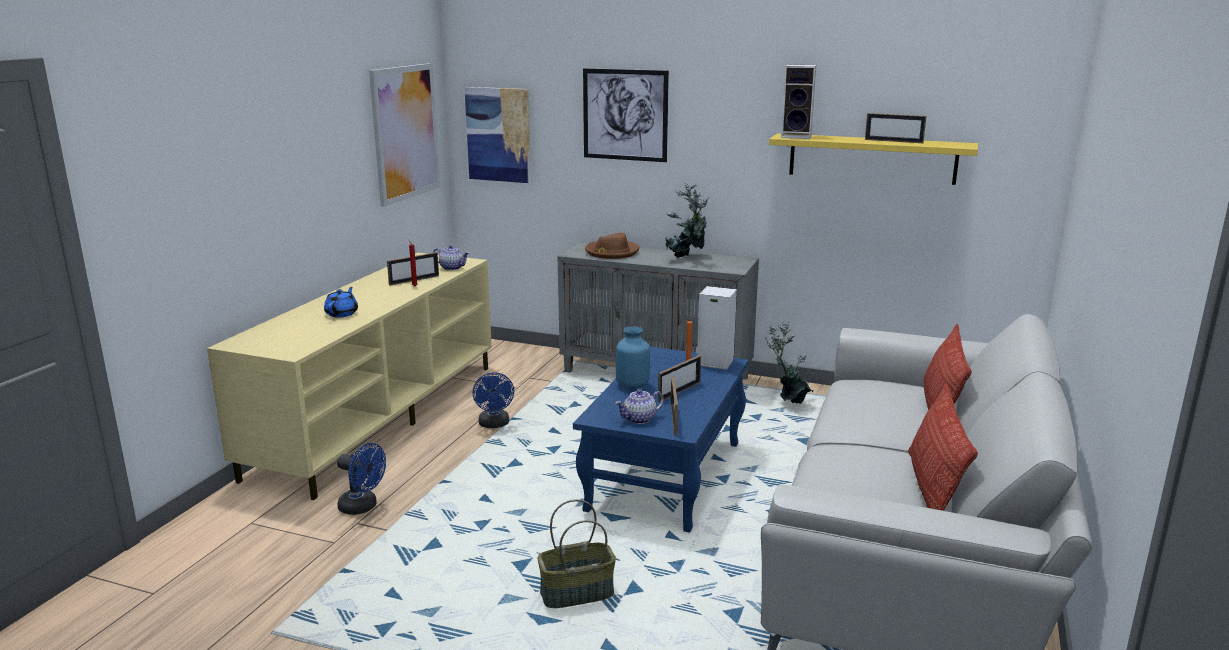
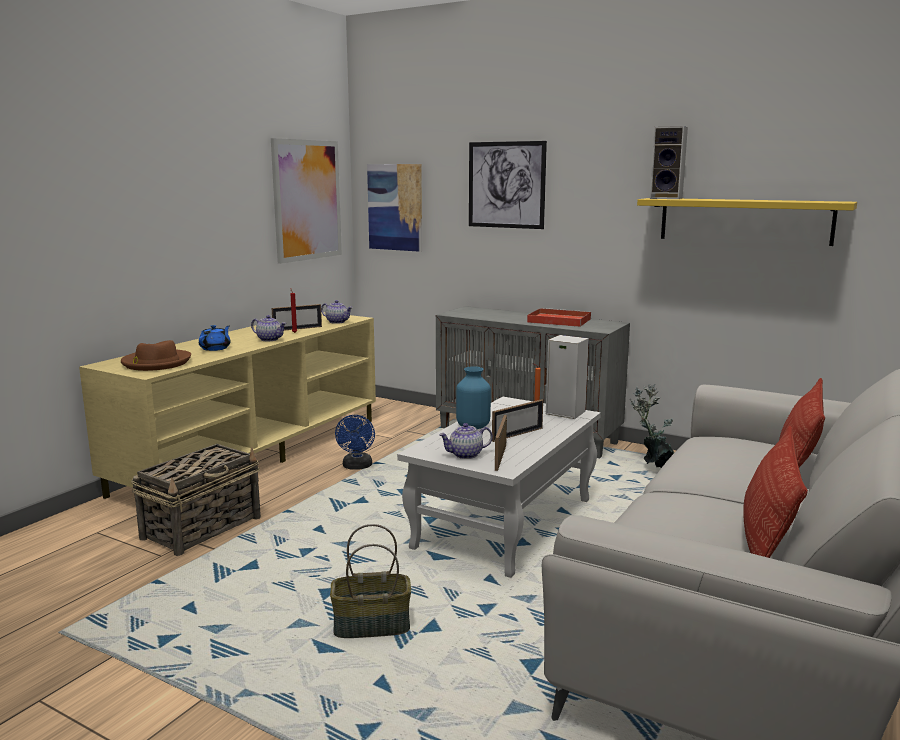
camera: 10 degrees right, 5 degrees down
(363, 507) = (203, 527): blue fan -> basket
(393, 297) = (270, 339): none -> teapot
(611, 252) = (488, 314): brown hat -> brown hat (156, 363)
(665, 477) = (504, 524): blue coffee table -> white coffee table
(687, 258) = (557, 320): potted plant -> red tray
(893, 141) = (765, 200): picture frame -> none

